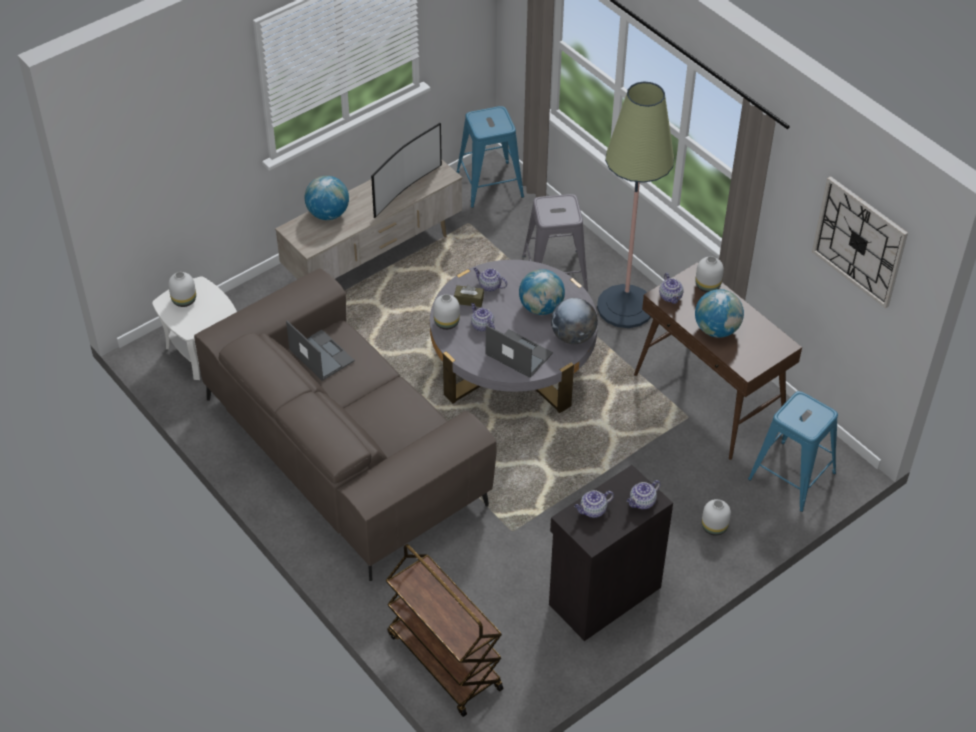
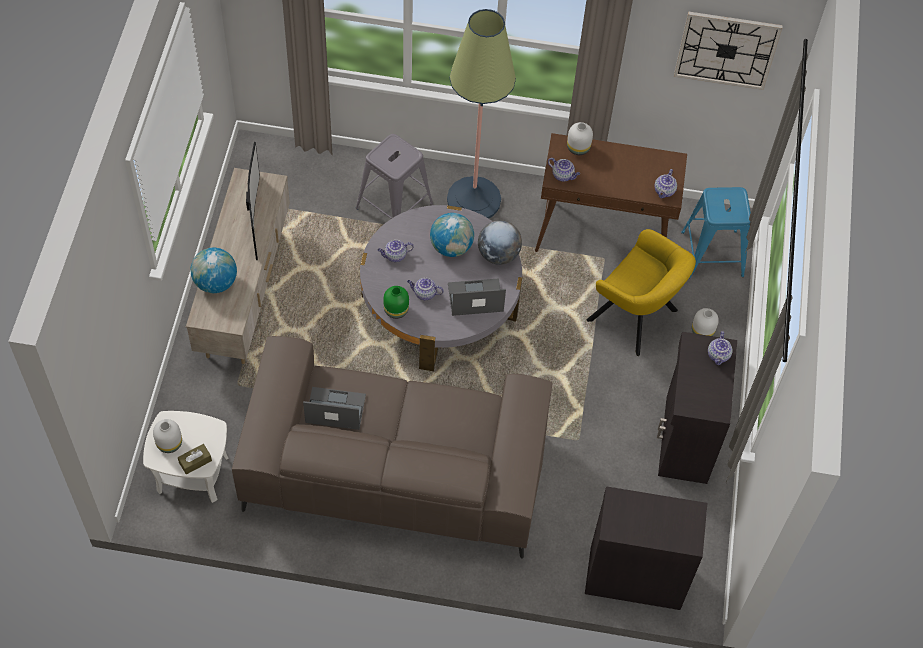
camera: 45 degrees left, 10 degrees up
(443, 661) = (634, 576): brown cart -> black cabinet
(447, 323) = (396, 310): white vase -> green vase
(468, 300) = (392, 279): brown tissue box -> brown tissue box (195, 461)
(490, 184) = (267, 163): blue stool -> none
(592, 511) = (694, 387): teapot -> teapot (664, 191)
(665, 478) = (636, 318): none -> yellow armchair
(716, 329) = (620, 180): globe -> none

